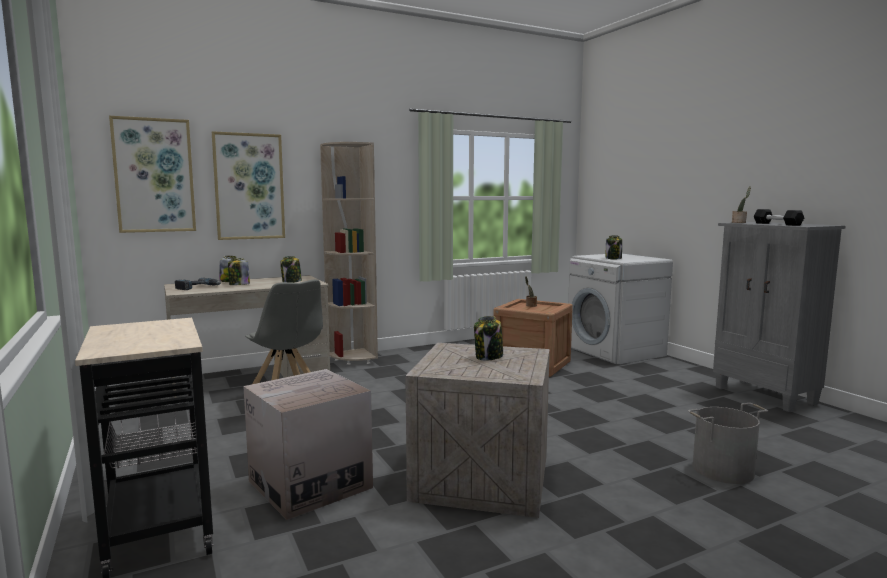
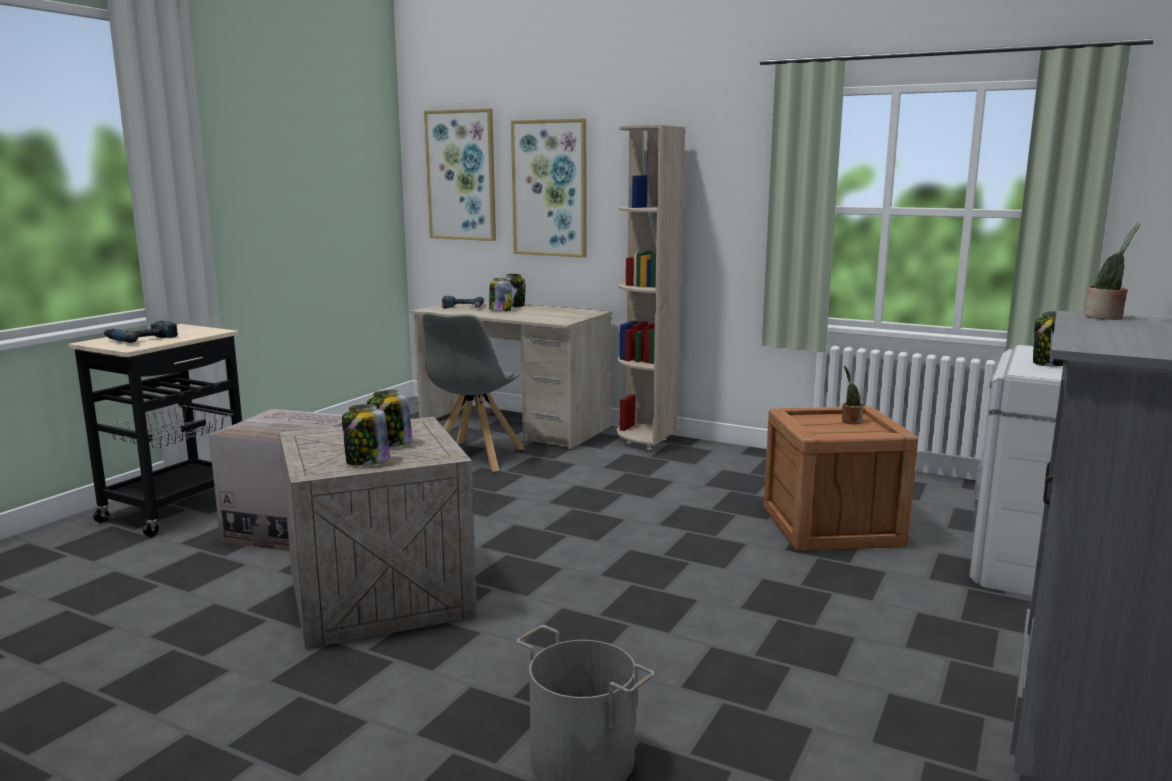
camera: 55 degrees right, 5 degrees up
(140, 339) = (141, 339): none -> power drill
(291, 282) = (550, 316): jar -> jar (367, 462)
(777, 224) = (1113, 333): black dumbbell -> none

